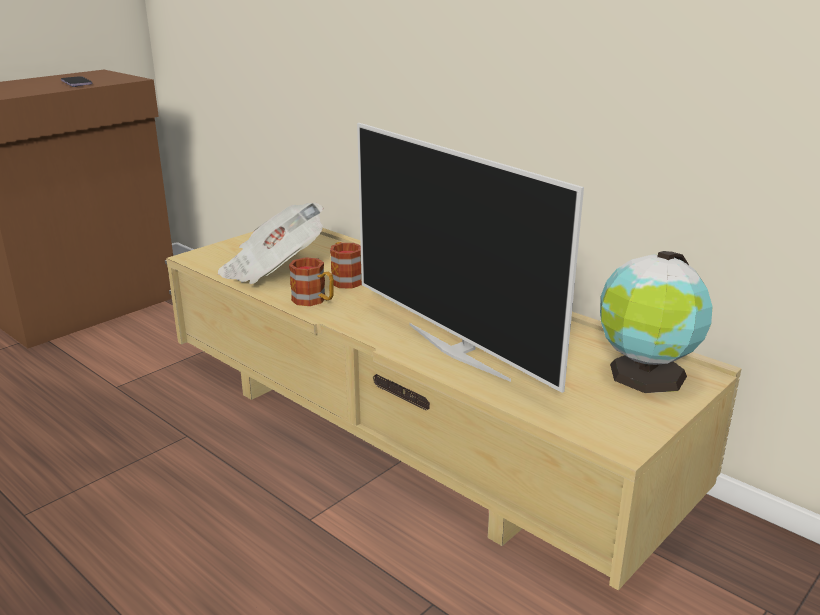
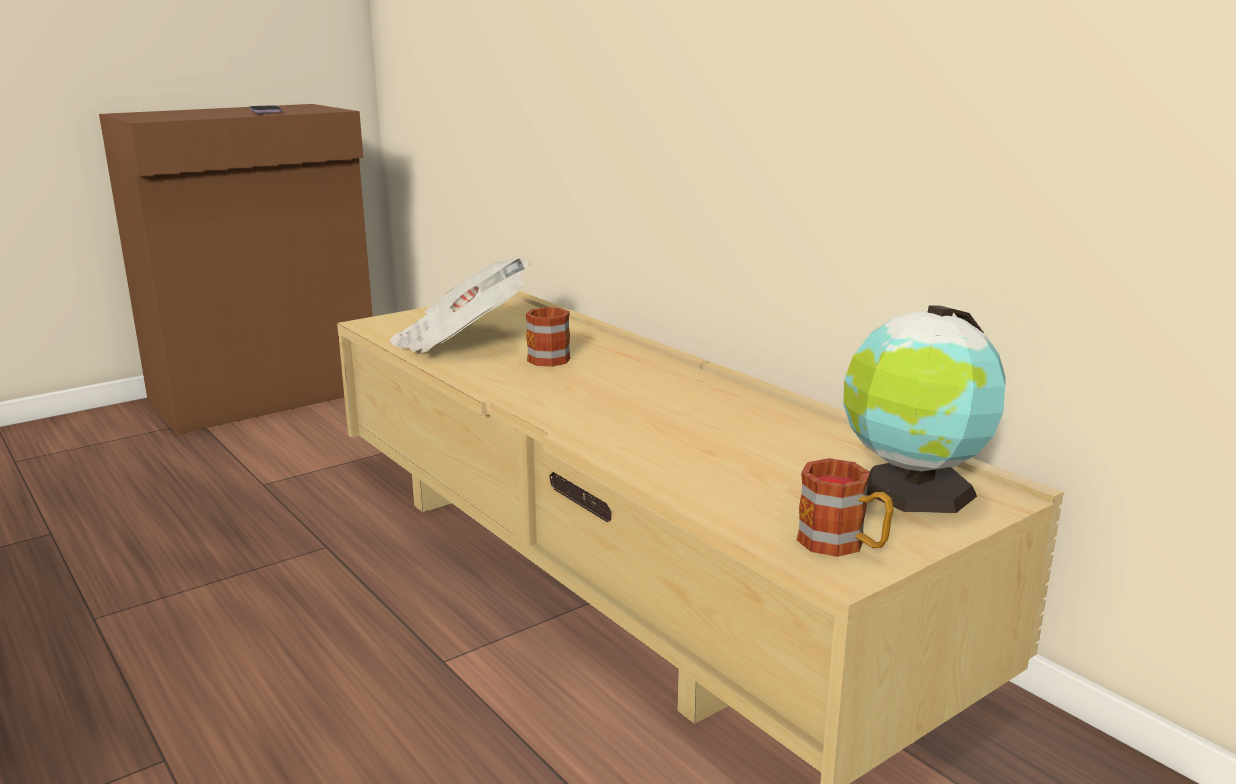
camera: 10 degrees right, 5 degrees down
(314, 301) = (495, 377): mug -> mug (843, 545)
(458, 350) = (659, 443): television -> none

